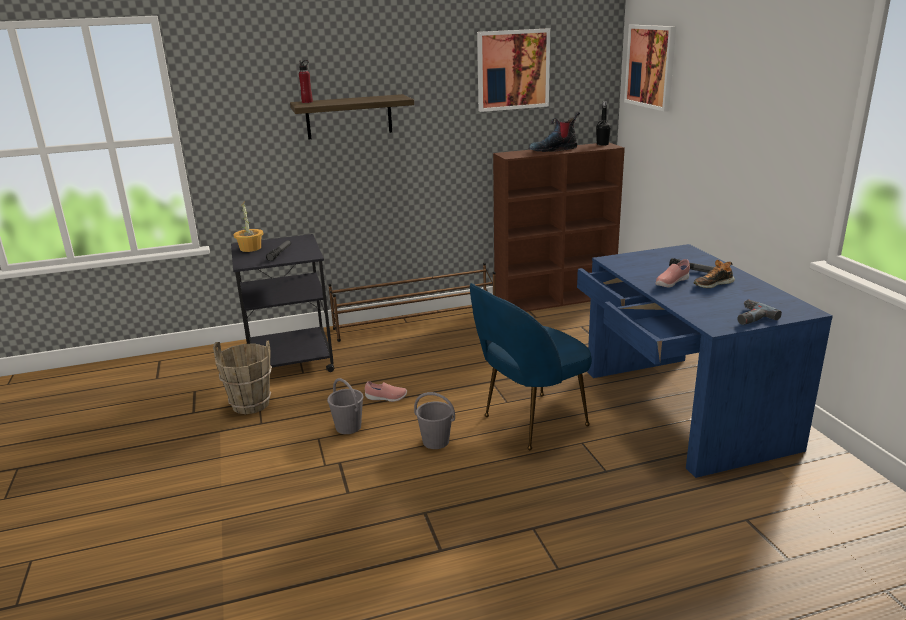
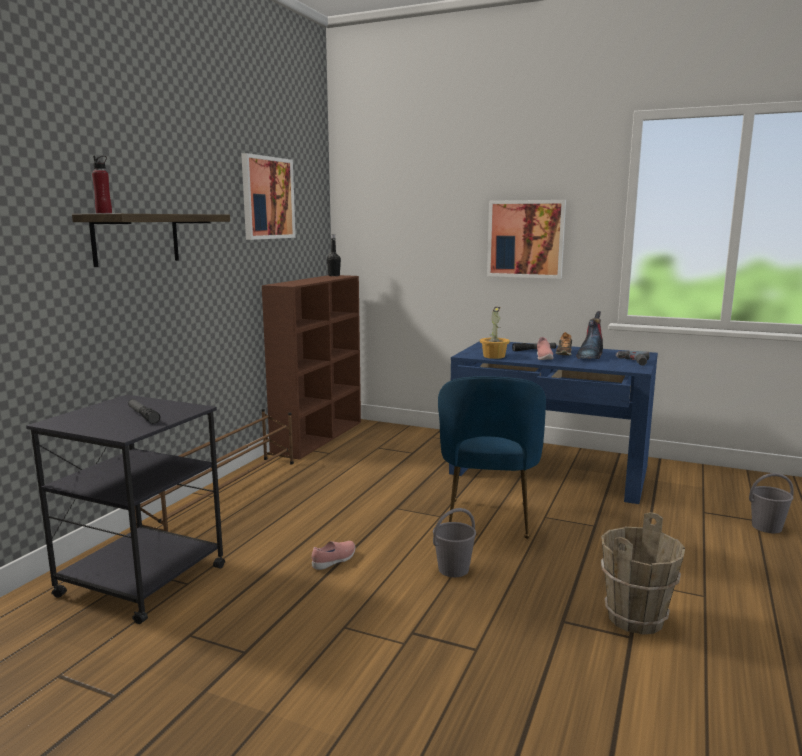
camera: 50 degrees left, 10 degrees down
(250, 405) = (187, 644): brown bucket -> brown bucket (636, 618)
(251, 248) = (80, 421): potted plant -> potted plant (494, 356)
(348, 427) = (353, 601): grey bucket -> grey bucket (767, 527)
(553, 150) = (309, 280): boot -> boot (590, 356)
(651, 66) = (378, 200): picture -> picture (525, 239)

